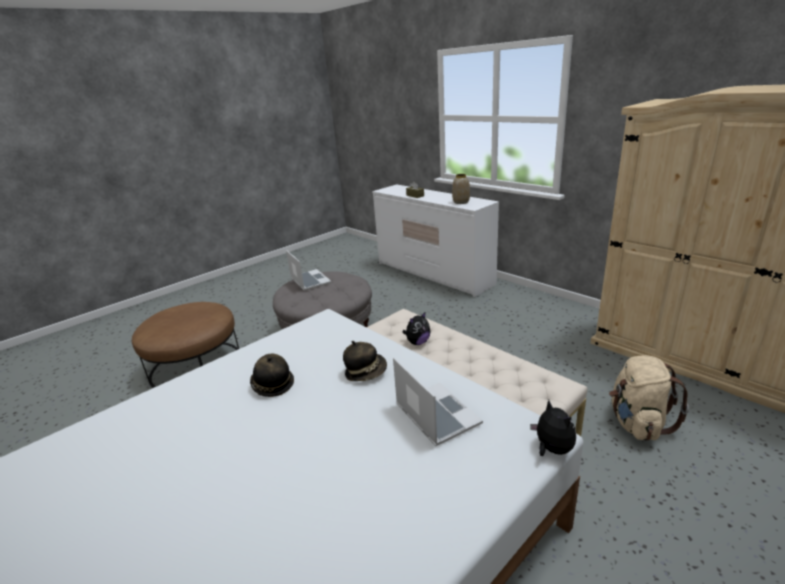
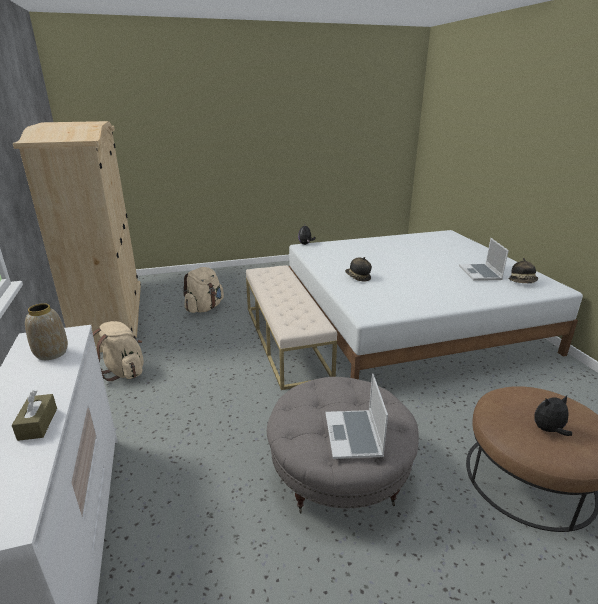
camera: 155 degrees left, 0 degrees up
(272, 385) = (416, 285): hat -> hat (522, 282)
(417, 342) = (302, 307): plush toy -> plush toy (548, 430)
(435, 414) = (337, 258): laptop -> laptop (480, 273)
(553, 324) = (123, 371): none -> beige backpack

